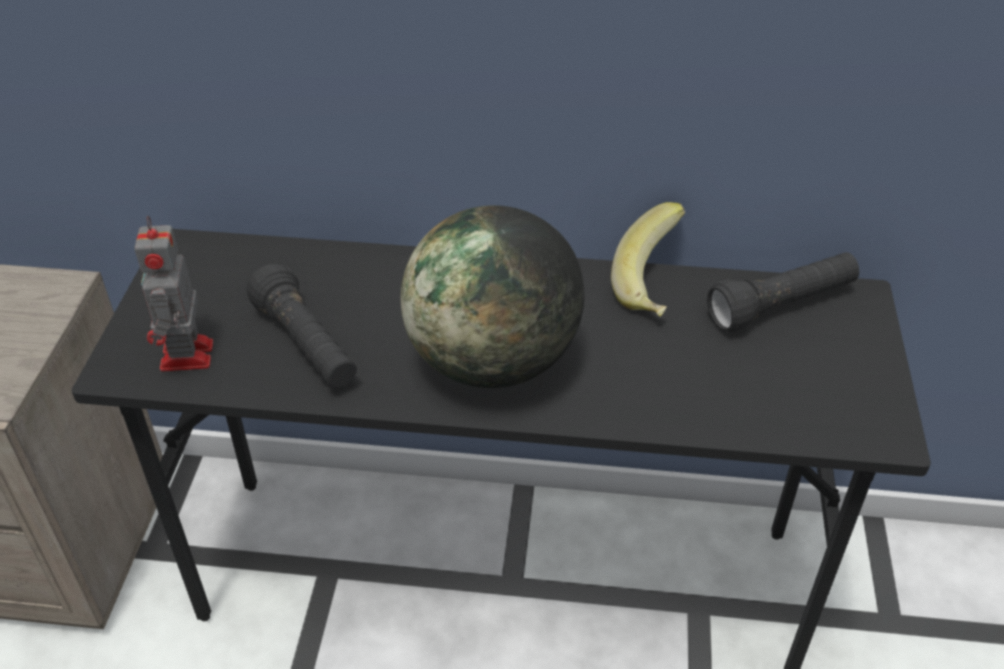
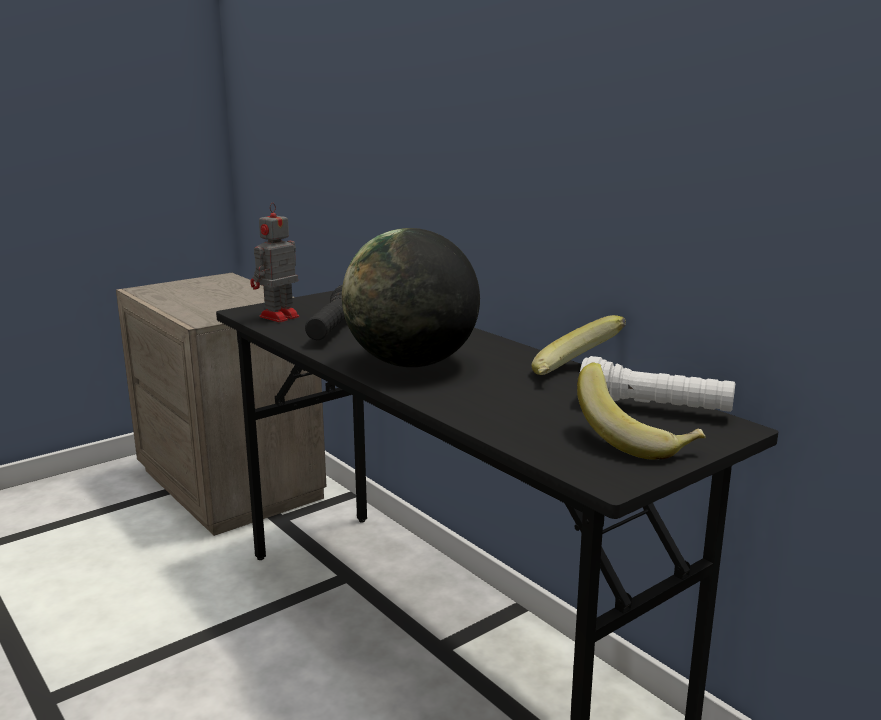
camera: 45 degrees right, 25 degrees down
(781, 306) = (654, 409): black flashlight -> white flashlight
(832, 365) = (636, 441): none -> banana

